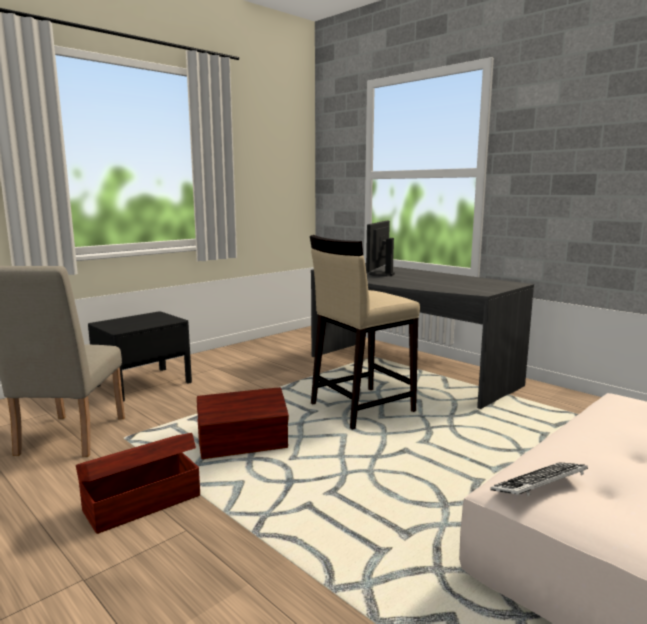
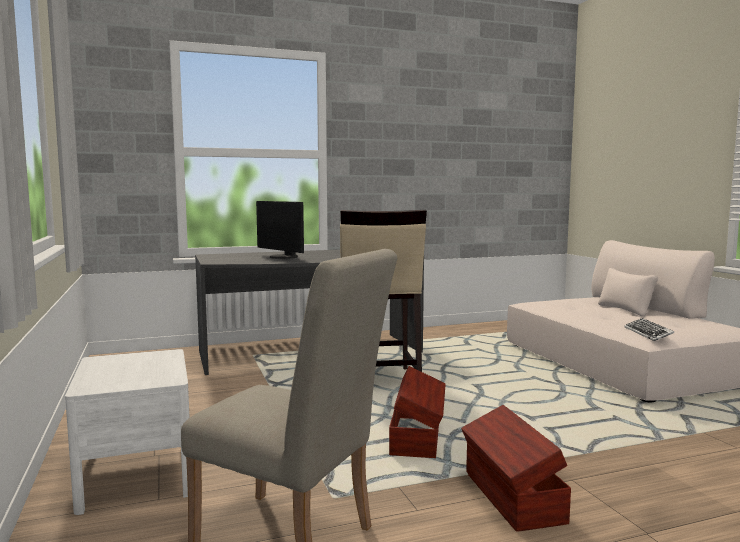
camera: 65 degrees left, 5 degrees down
(143, 384) = (137, 473): black nightstand -> white nightstand

